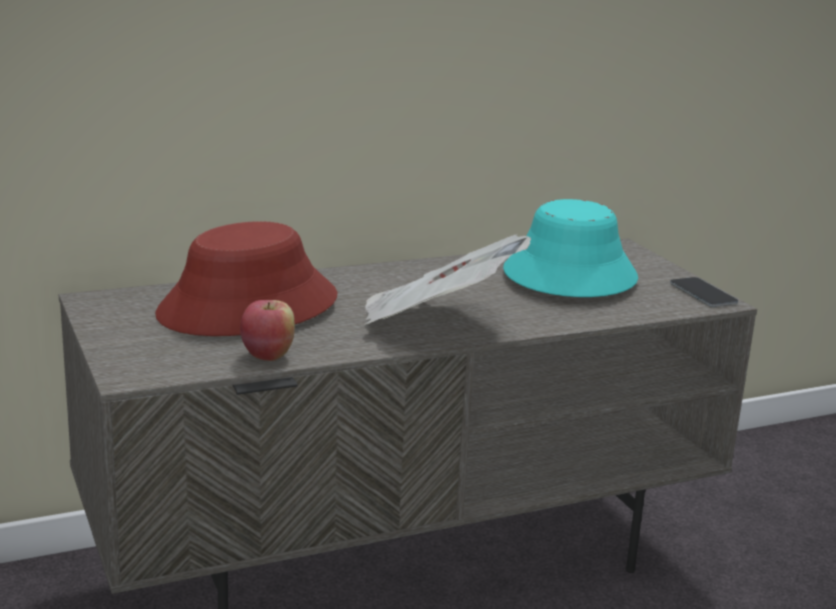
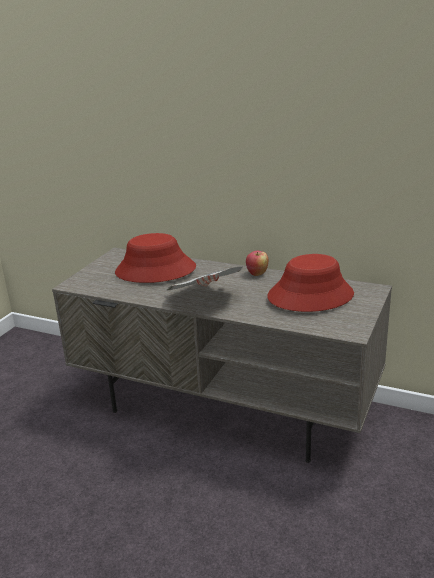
camera: 50 degrees right, 5 degrees up
(267, 355) = (120, 292): apple -> apple (257, 273)
(569, 275) = (310, 296): turquoise hat -> red hat
(703, 293) = (356, 326): phone -> none

